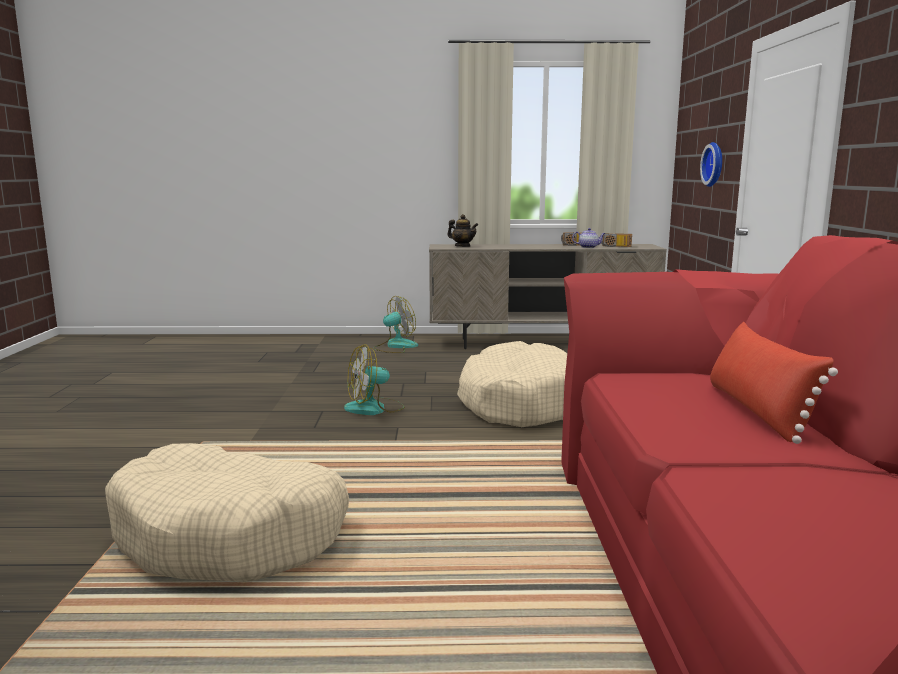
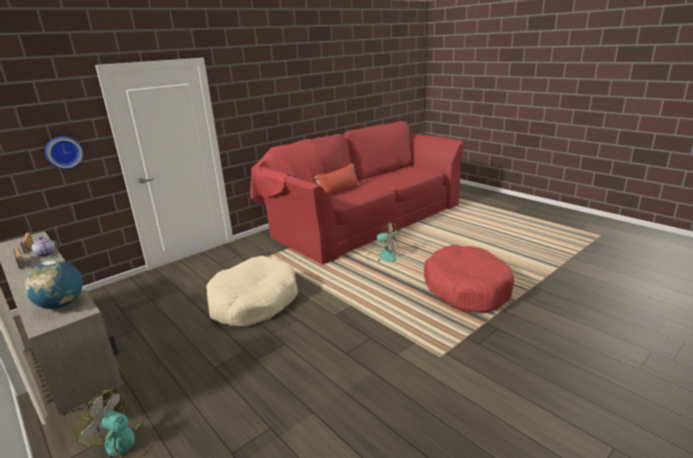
camera: 130 degrees left, 10 degrees up
(231, 536) = (466, 288): beige dog bed -> red dog bed
(374, 408) = (318, 338): fan -> fan (383, 256)
(462, 246) = (61, 305): teapot -> globe

